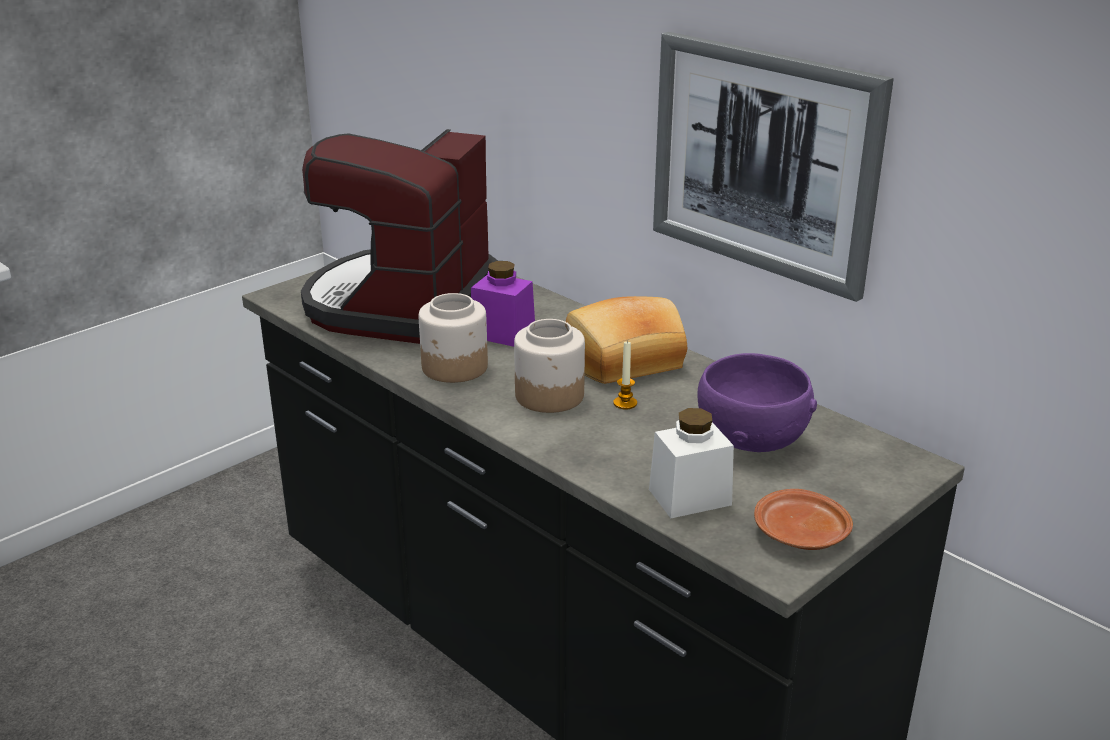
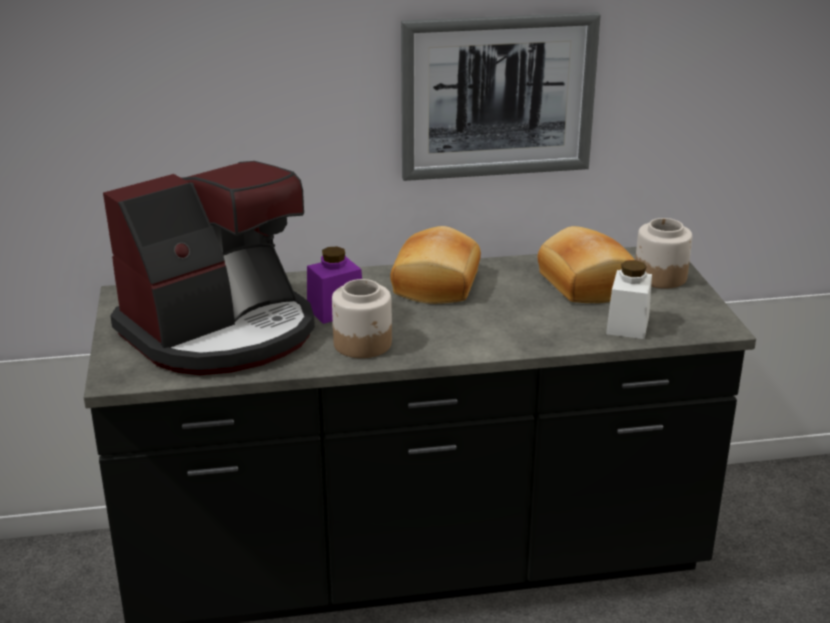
camera: 55 degrees left, 0 degrees up
(400, 303) = (221, 332): coffee machine -> coffee machine turned 90 degrees counterclockwise
(550, 395) = (451, 324): jar -> jar (660, 276)
(625, 403) = (494, 304): candle -> none
(751, 439) = (584, 284): purple bowl -> bread
(801, 535) = (698, 310): brown plate -> none

